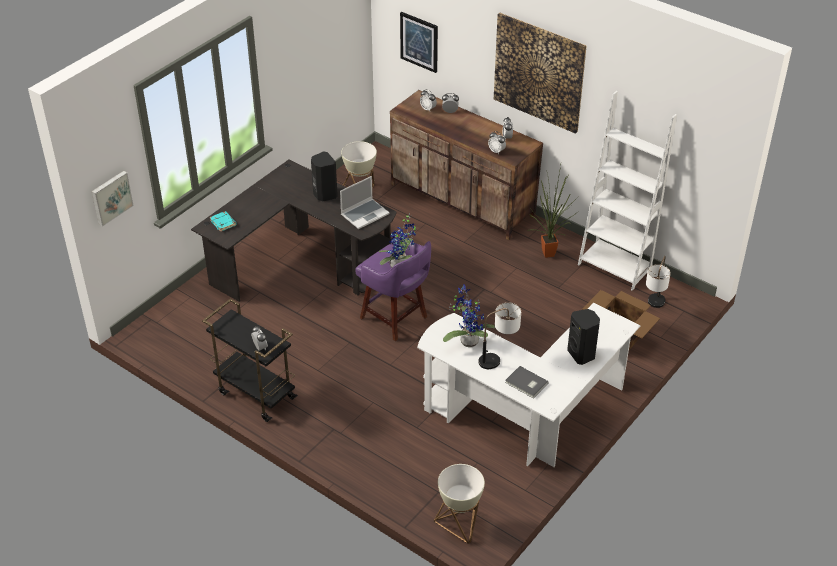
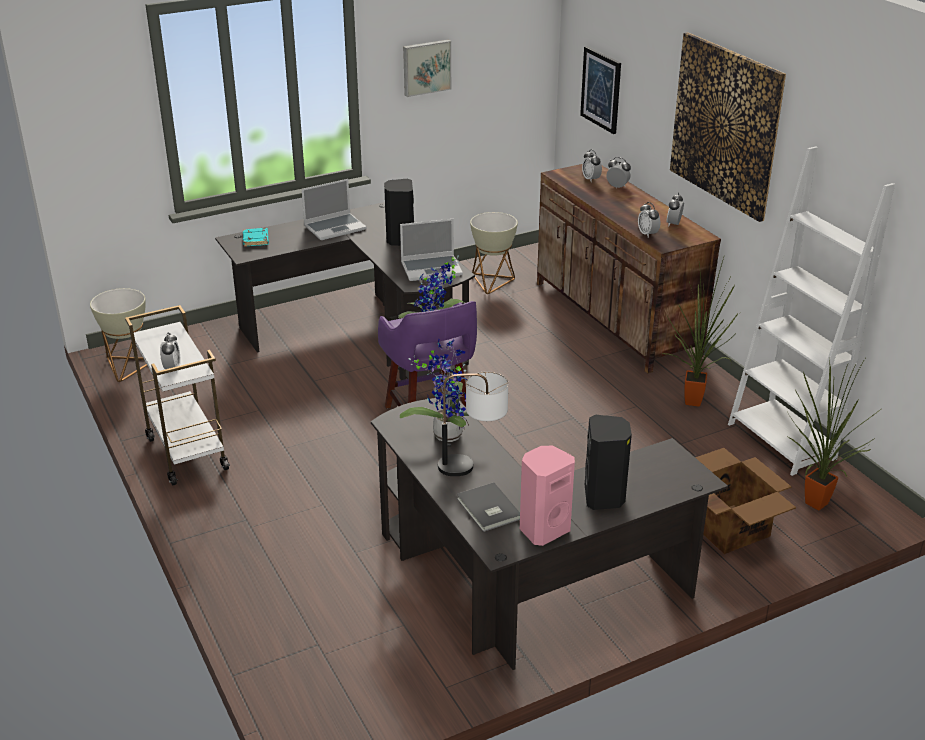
camera: 25 degrees right, 10 degrees down
(111, 197) = (96, 150): picture -> picture (426, 67)
(255, 394) = (186, 452): black cart -> white cart
(270, 195) = (335, 227): none -> laptop
(459, 523) = (313, 699): planter -> planter (129, 366)
(527, 416) = (521, 587): white desk -> black desk
(563, 386) = (543, 529): none -> pink speaker
(654, 307) = (813, 505): table lamp -> potted plant

